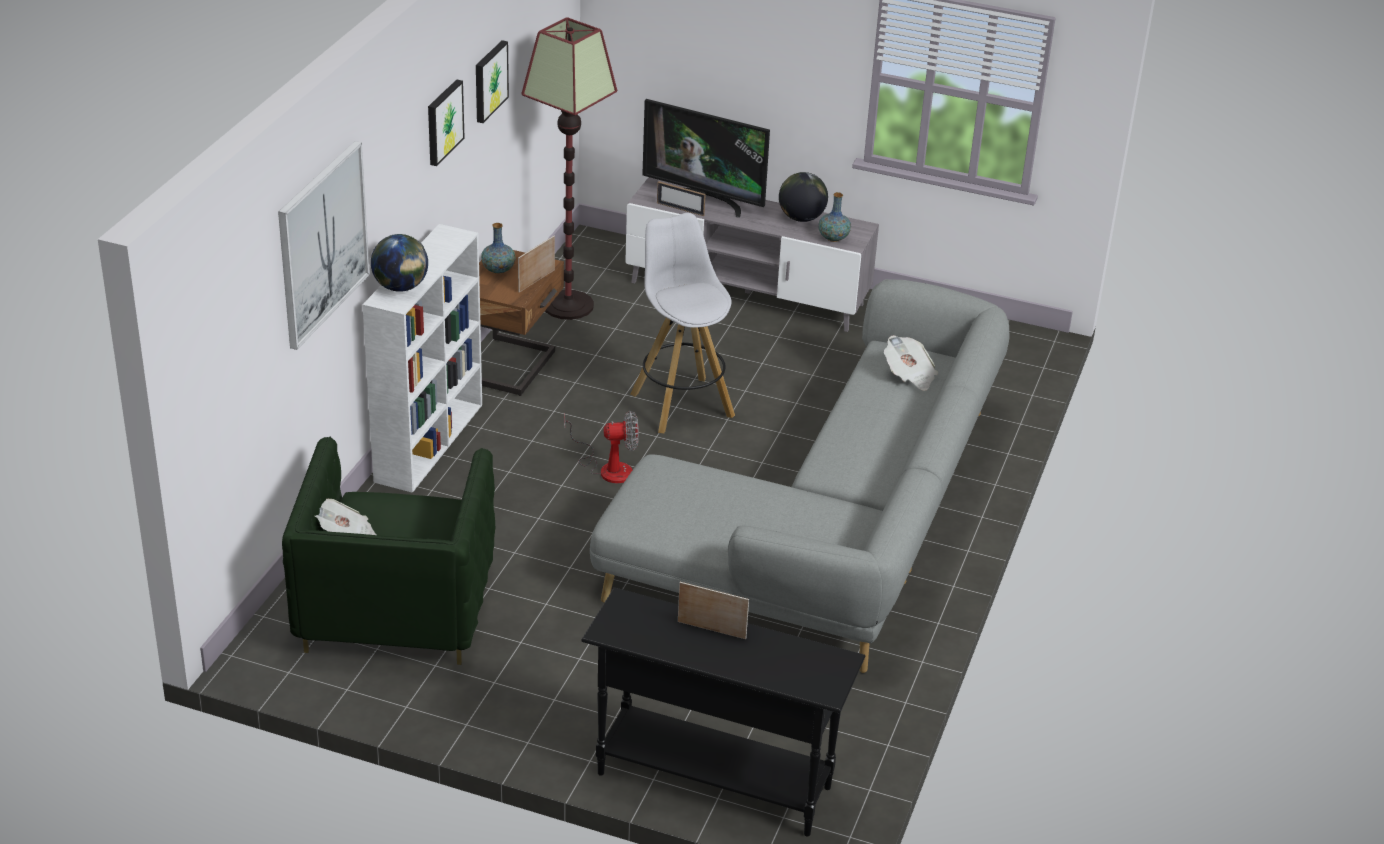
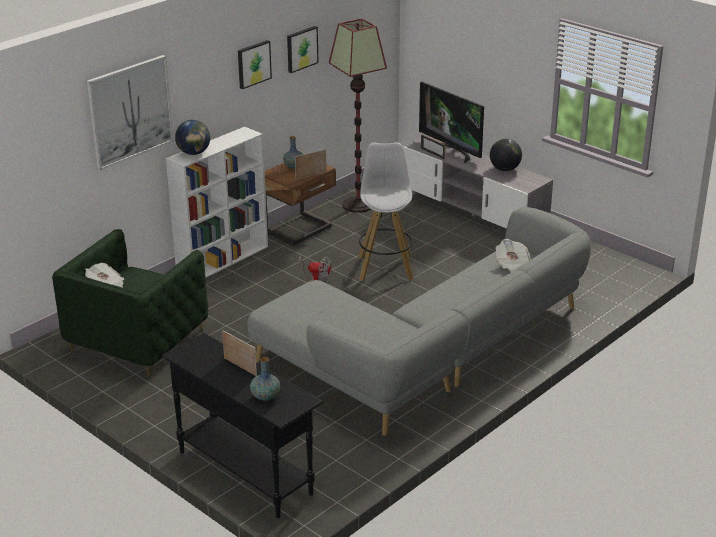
camera: 25 degrees right, 5 degrees down
(833, 238) = (516, 182): vase -> vase (265, 397)

